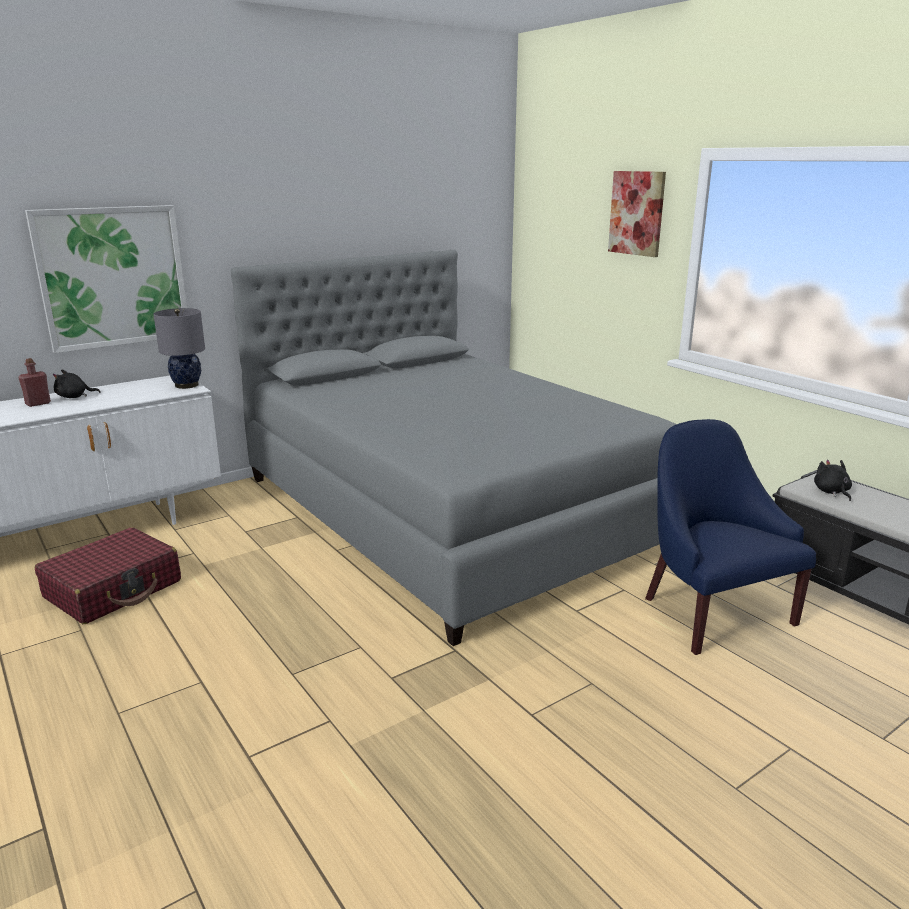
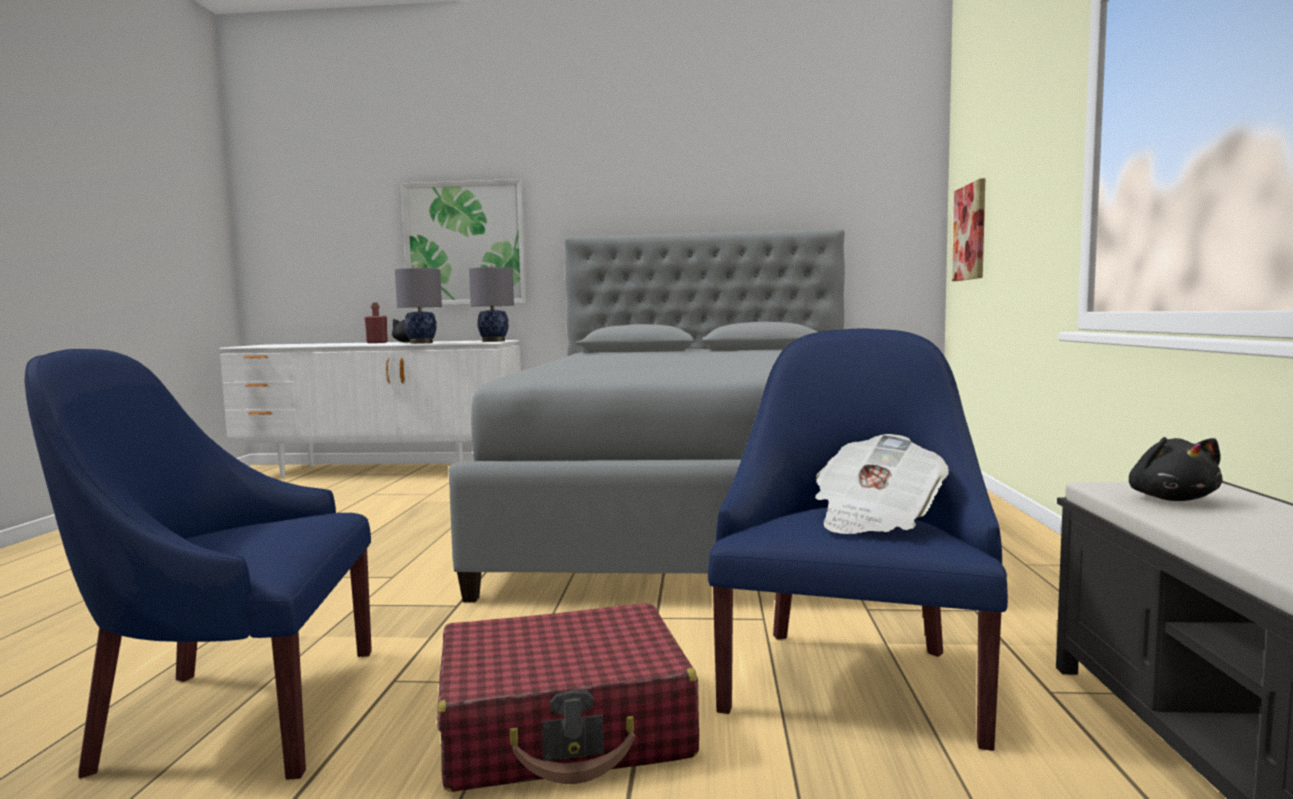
camera: 40 degrees right, 15 degrees down
(114, 589) = (337, 500): red suitcase -> red suitcase (565, 727)
(116, 401) = (421, 343): none -> grey table lamp
(495, 778) = (235, 713): none -> blue armchair
(637, 213) = (1037, 127): picture -> picture (970, 232)
(742, 534) = (874, 519): none -> newspaper
(831, 492) = (1171, 499): black plush toy -> black plush toy turned 150 degrees clockwise

